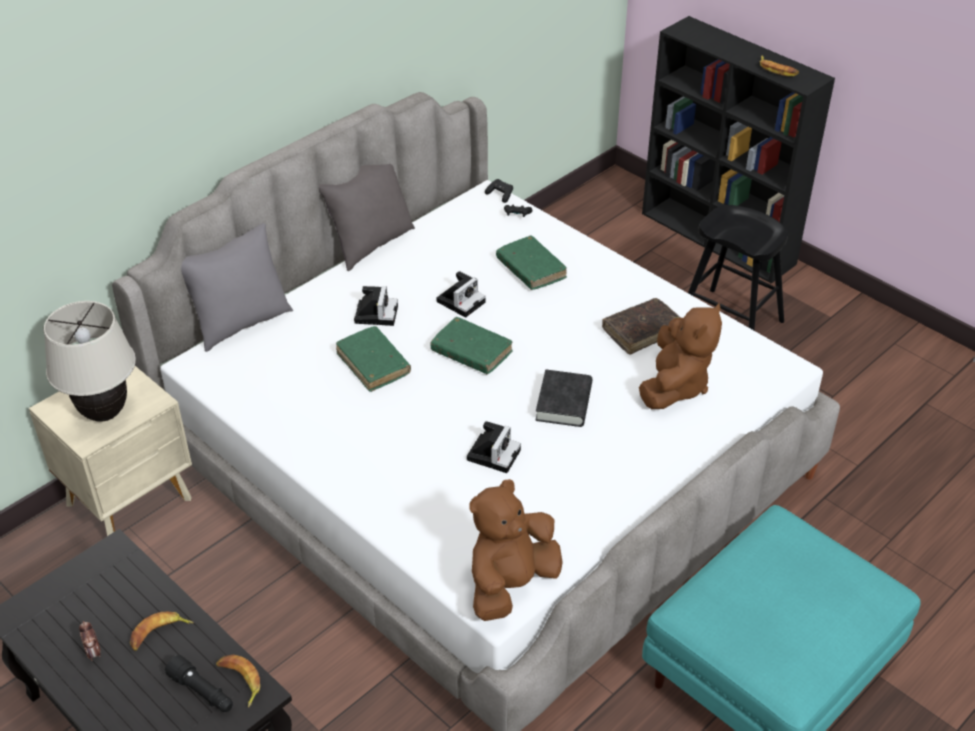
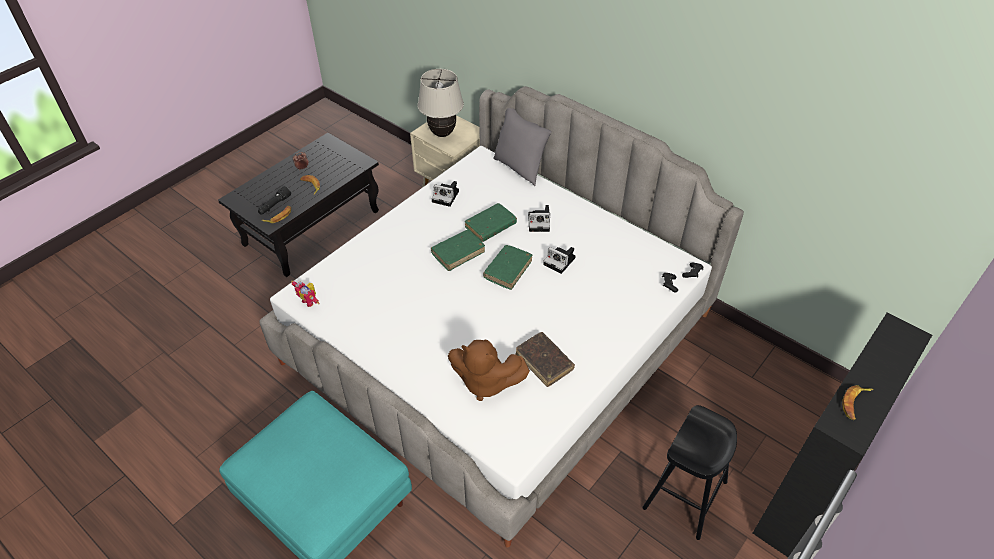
camera: 85 degrees right, 5 degrees up
(370, 244) = (611, 212): grey pillow -> none
(493, 453) = (414, 287): camera -> camera (446, 196)
(510, 584) = (309, 301): brown plush toy -> toy robot
(531, 269) = (604, 296): green book -> green book (458, 253)
(564, 403) = (462, 319): black book -> none

